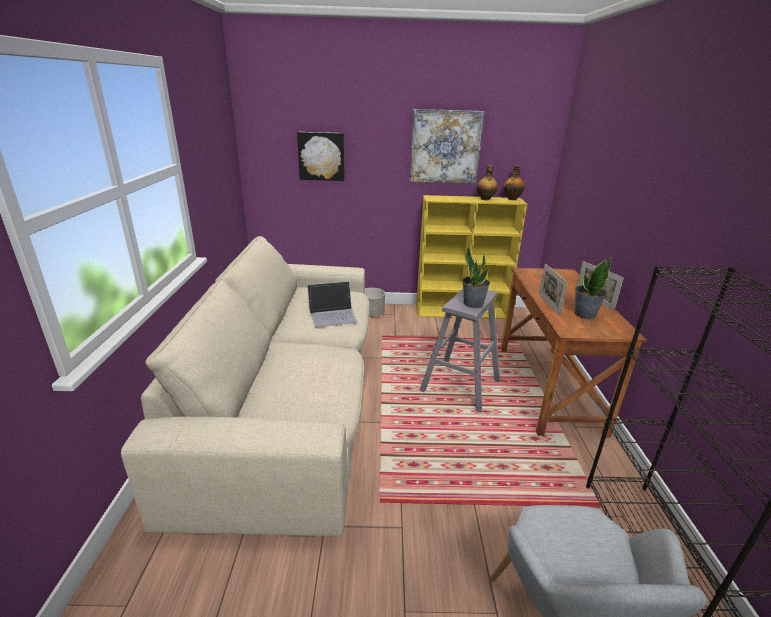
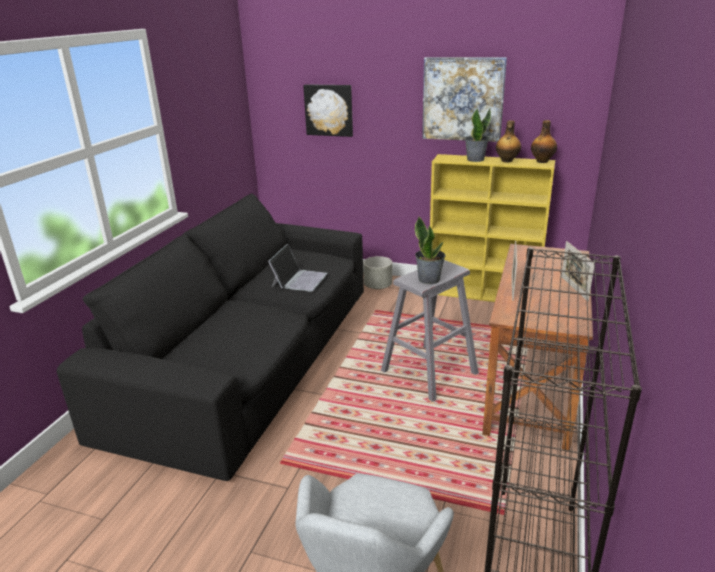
camera: 20 degrees right, 0 degrees up
(293, 396) = (253, 358): beige sofa -> black sofa
(332, 315) = (299, 279): laptop -> laptop turned 75 degrees counterclockwise
(584, 314) = (544, 302): potted plant -> potted plant (475, 159)

